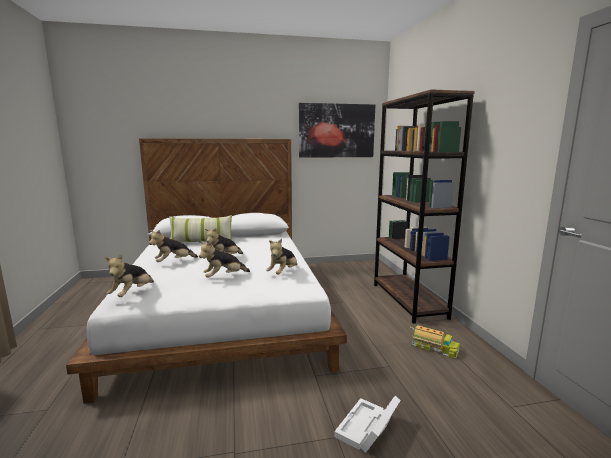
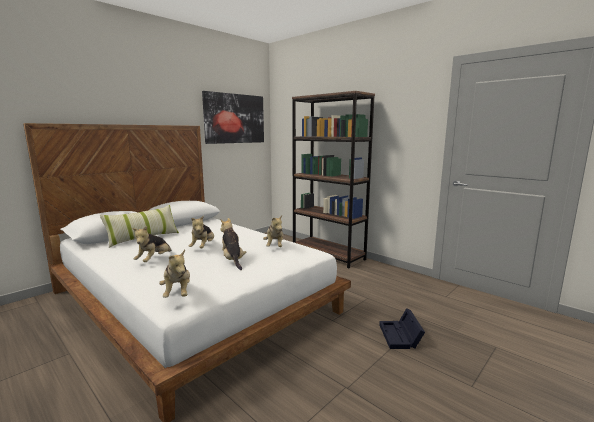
camera: 35 degrees left, 0 degrees up
(224, 277) = (233, 260): plush toy -> plush toy turned 135 degrees clockwise
(367, 430) = (400, 337): white storage box -> black storage box
(434, 348) = (378, 279): toy truck -> none

